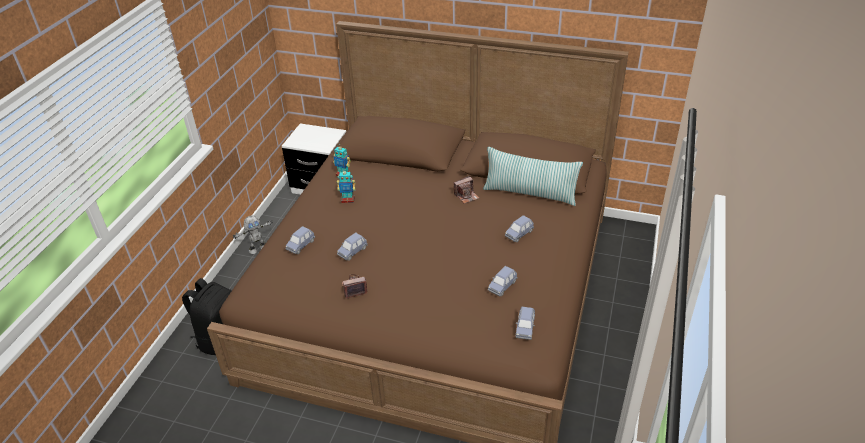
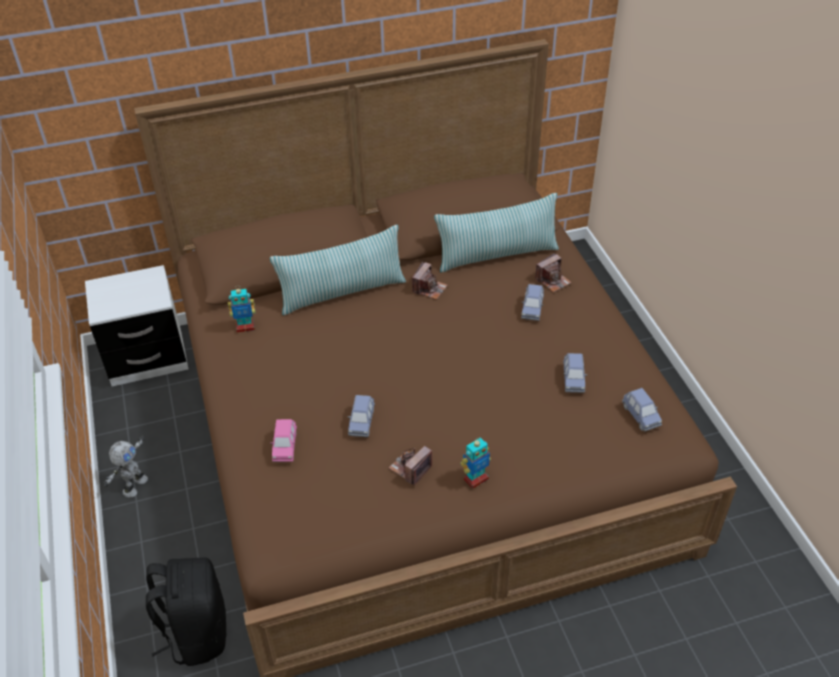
camera: 35 degrees left, 5 degrees up
(301, 245) = (285, 447): blue toy car -> pink toy car
(348, 200) = (286, 357): toy robot -> toy robot (475, 479)
(413, 177) = (342, 292): none -> pillow
(551, 223) = (553, 281): none -> camera

